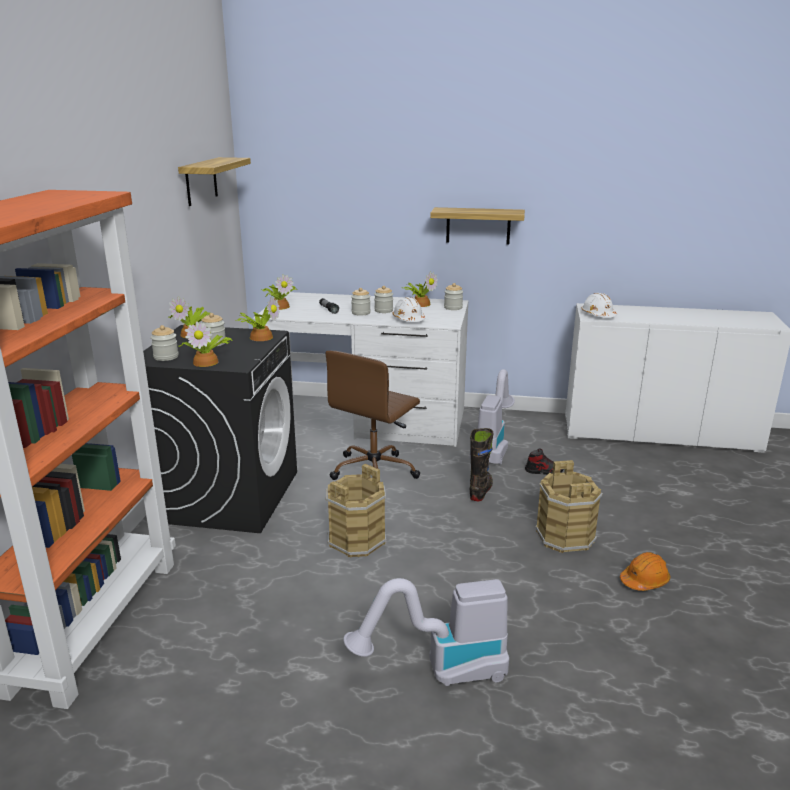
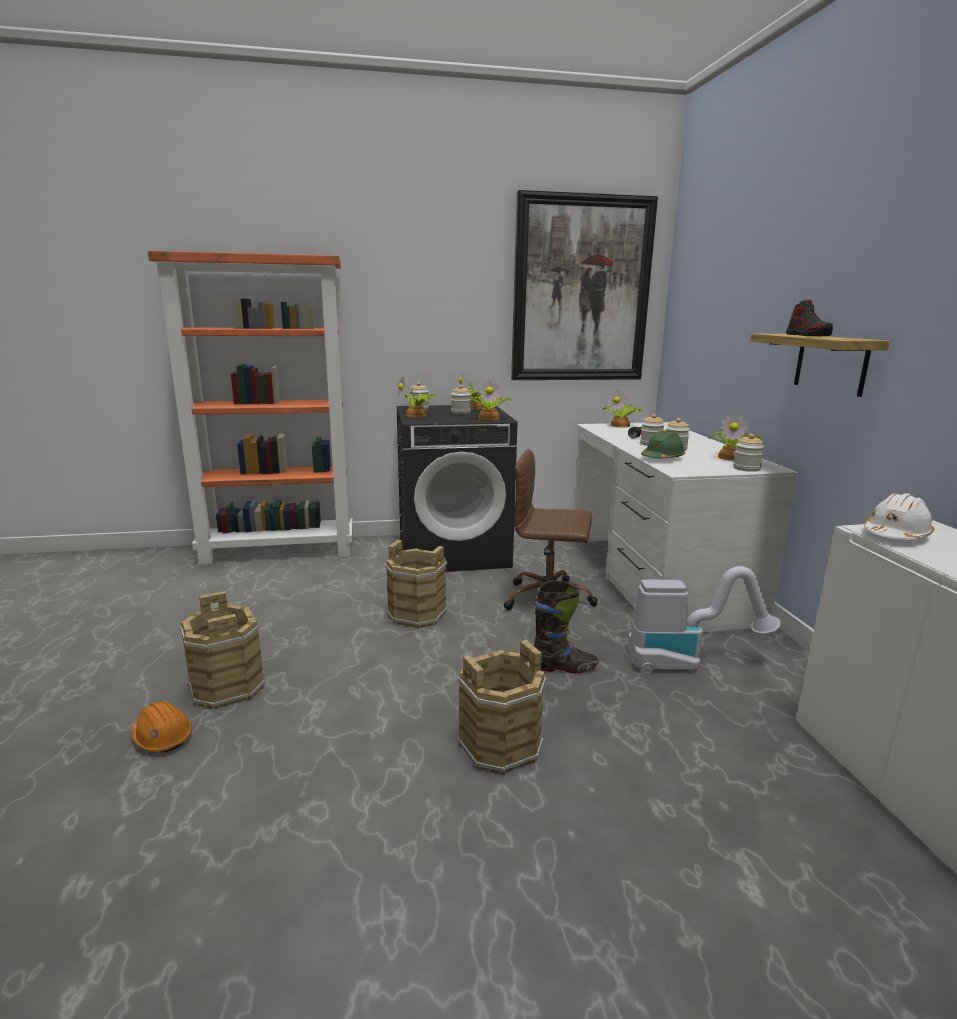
camera: 70 degrees right, 5 degrees down
(201, 181) = (581, 290): shelf -> picture
(408, 319) = (662, 458): white hard hat -> green hard hat
(440, 671) = (227, 687): vacuum cleaner -> brown bucket
(544, 471) = (664, 711): shoe -> shoe (807, 335)
(644, 581) = (424, 834): orange hard hat -> orange hard hat (162, 737)

